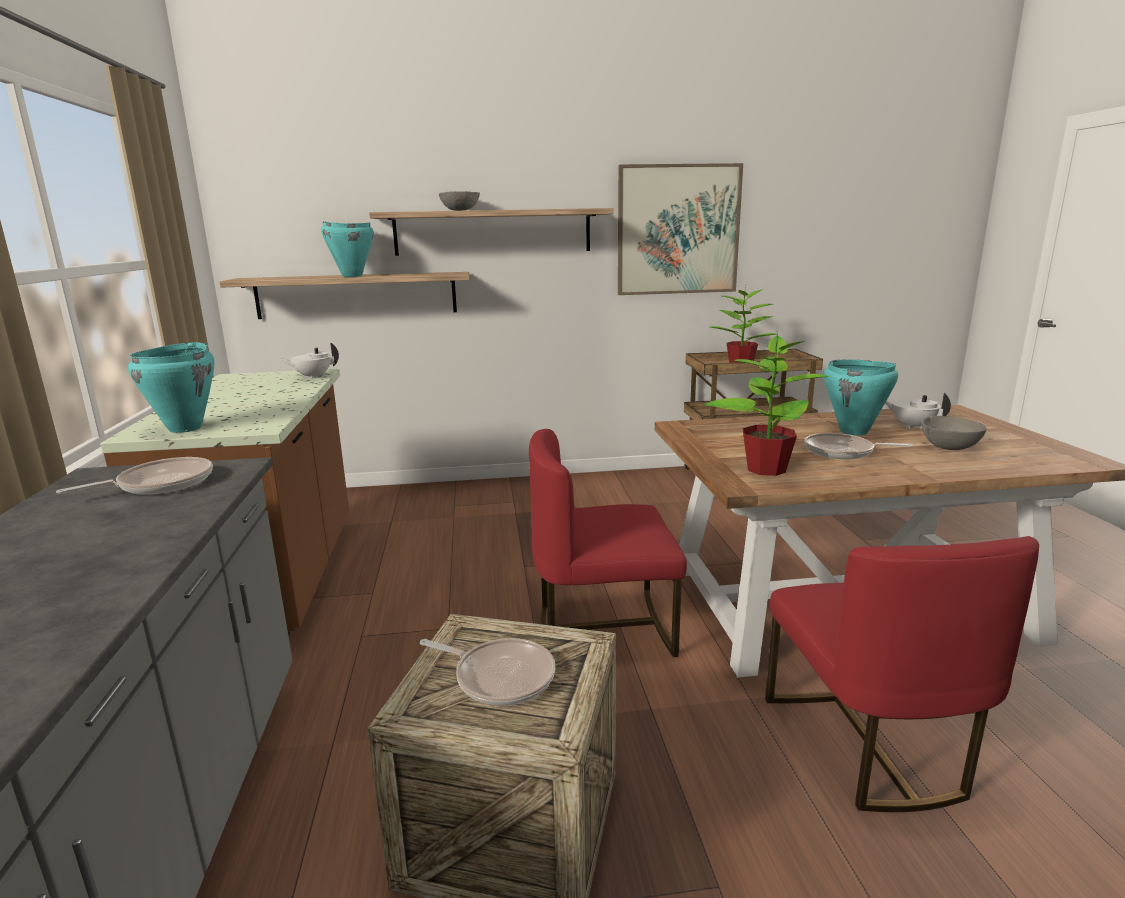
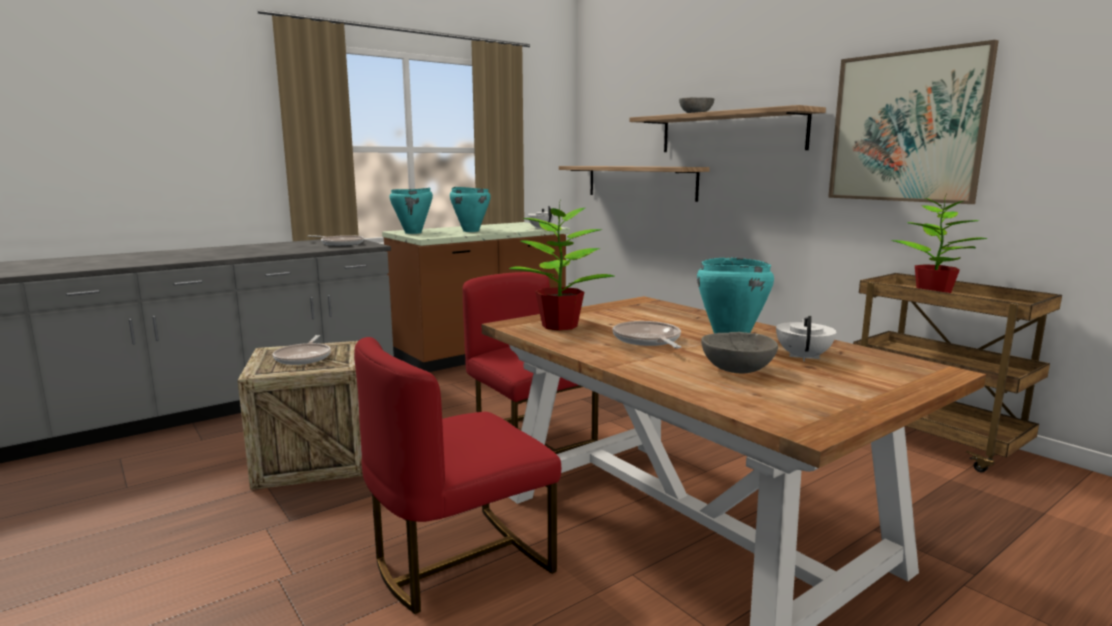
camera: 60 degrees right, 5 degrees down
(352, 276) = (625, 166): turquoise cooking pot -> turquoise cooking pot (471, 231)

